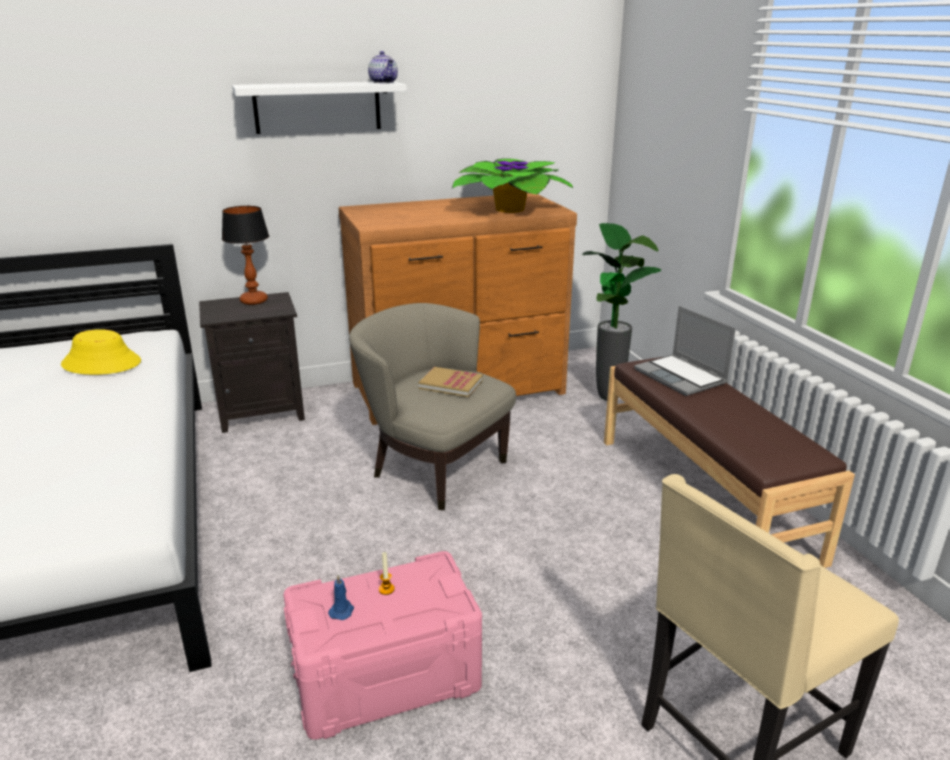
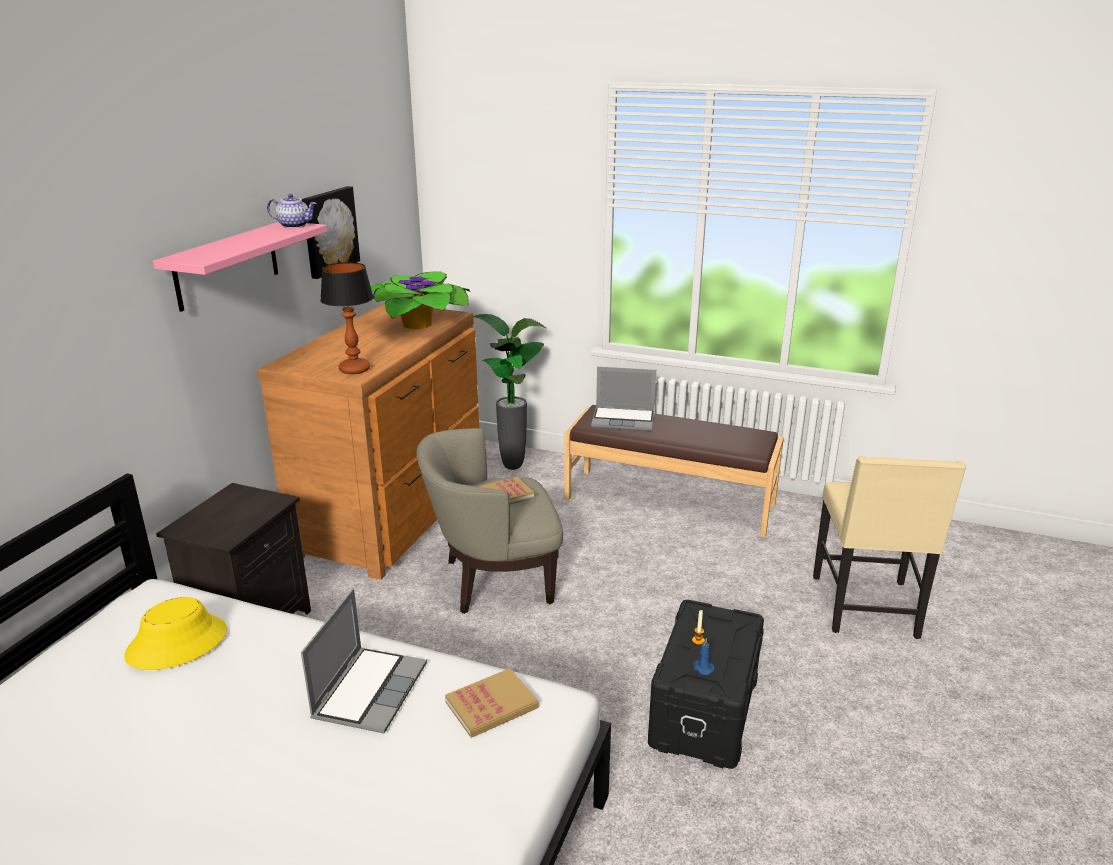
camera: 50 degrees left, 0 degrees up
(96, 442) = (369, 690): none -> laptop
(110, 496) = (492, 705): none -> book
(254, 301) = (222, 505): table lamp -> table lamp (355, 369)
(317, 107) = (227, 265): white shelf -> pink shelf
(386, 678) = (706, 710): pink storage box -> black storage box
(460, 104) = (329, 231): none -> picture

